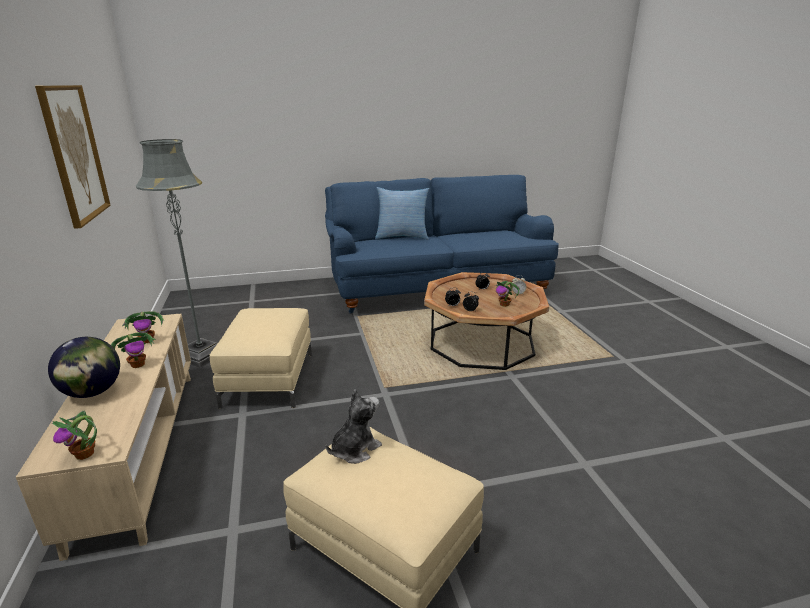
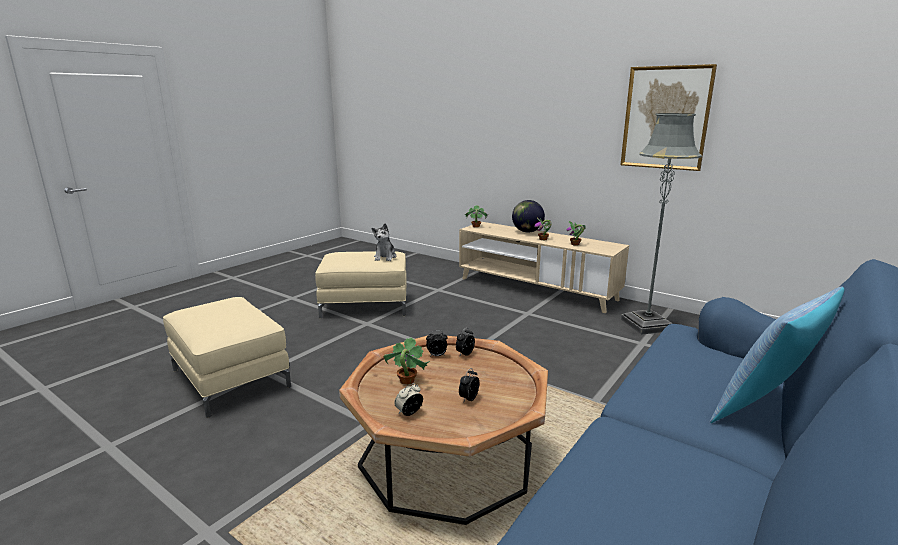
camera: 140 degrees right, 5 degrees down
(269, 379) = (562, 332): beige ottoman -> beige ottoman (230, 378)

